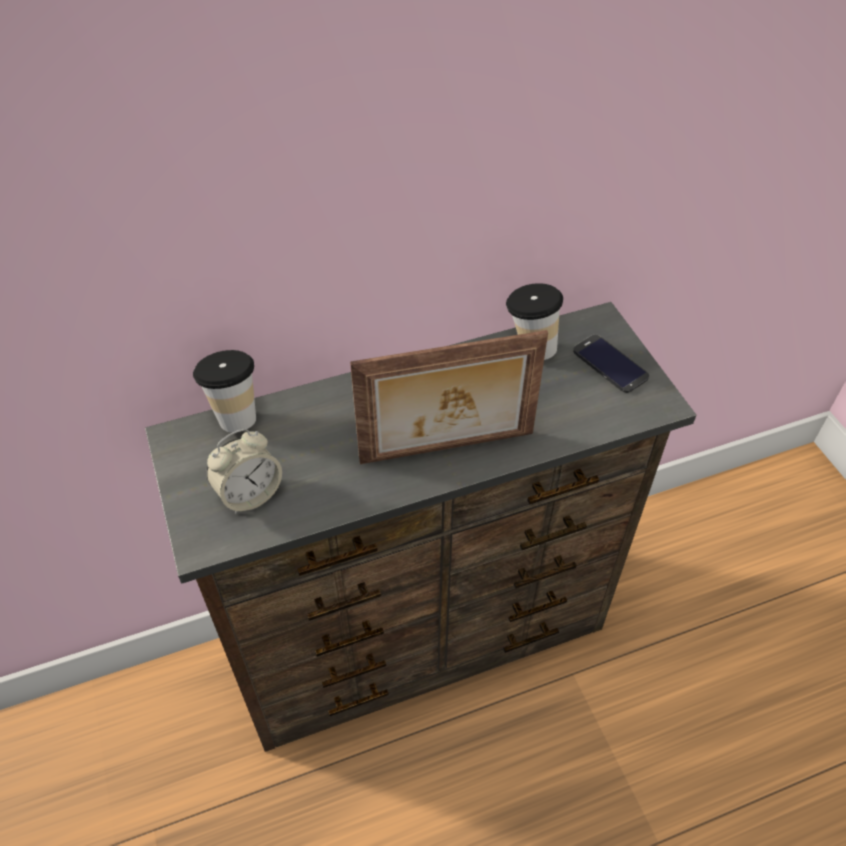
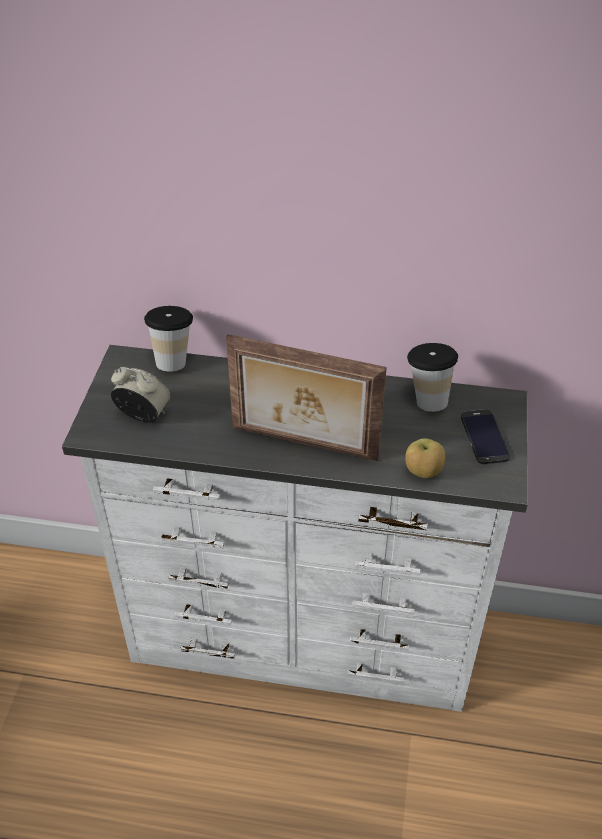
camera: 30 degrees right, 5 degrees down
(249, 494) = (143, 415): alarm clock -> alarm clock turned 150 degrees counterclockwise
(424, 641) = (303, 644): brown dresser -> white dresser
(583, 426) = (422, 472): none -> apple

